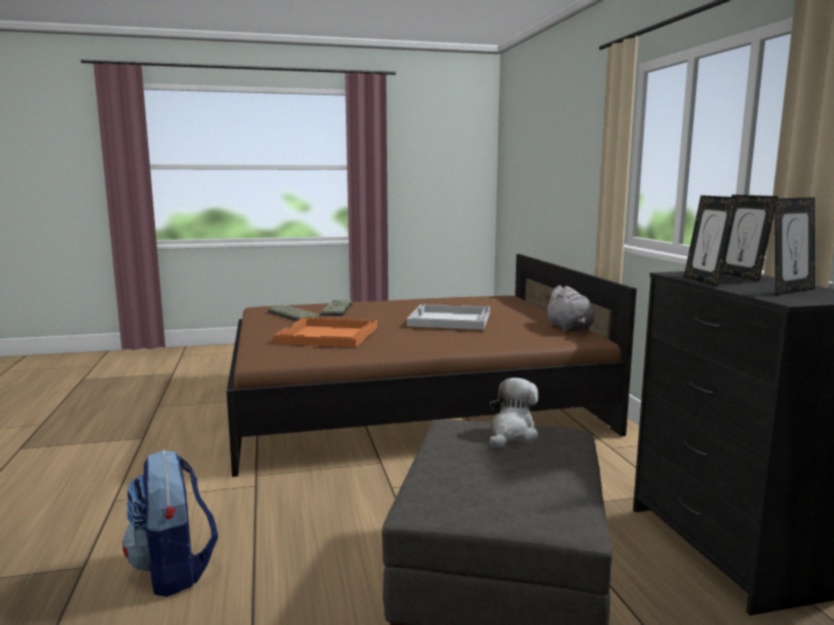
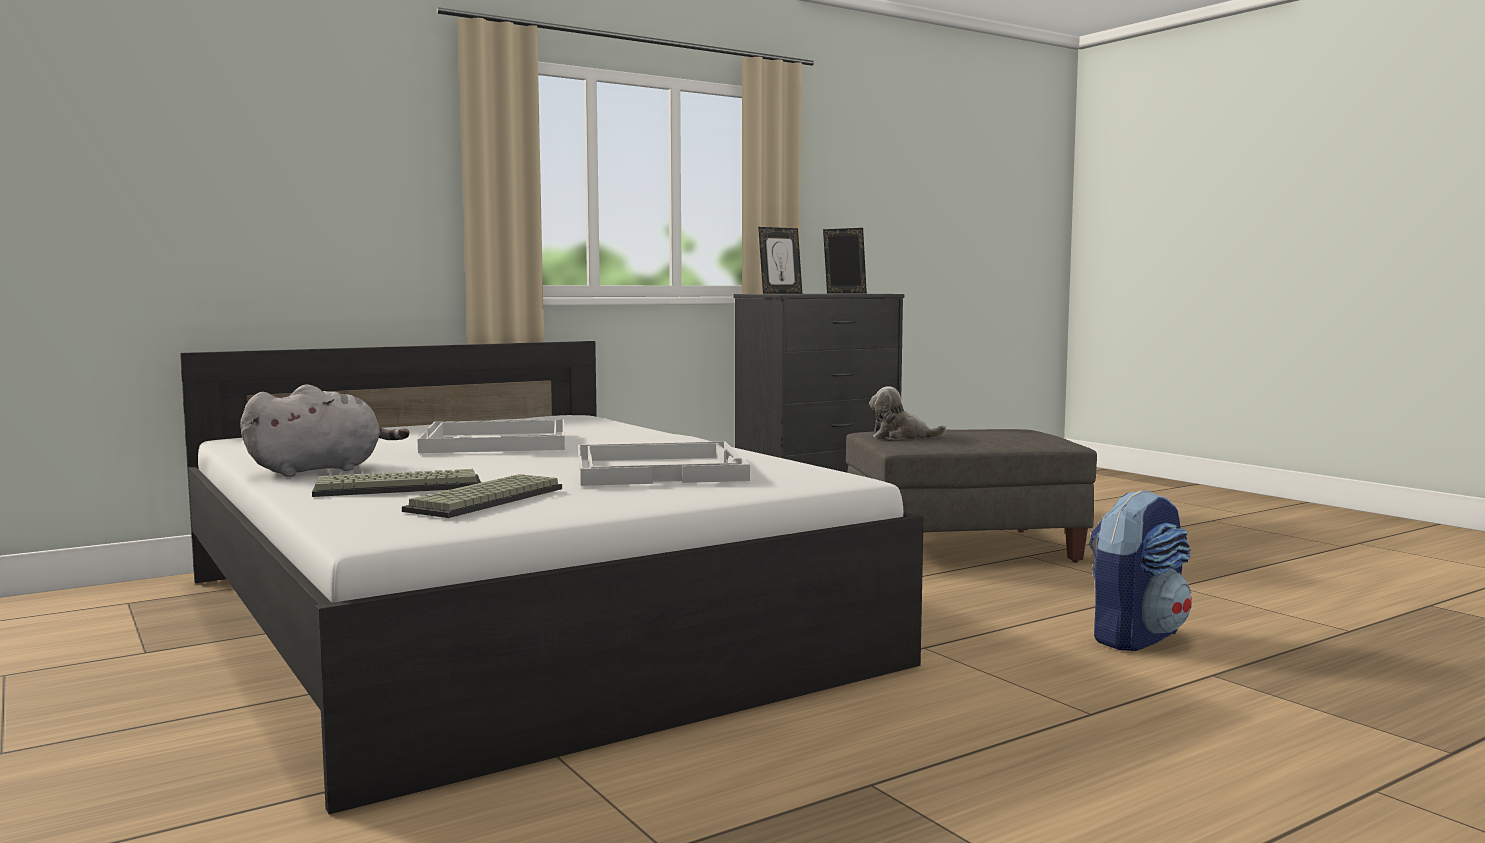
camera: 110 degrees left, 5 degrees down
(328, 335) = (660, 469): orange tray -> white tray
(409, 403) = (510, 619): brown bed -> white bed
(570, 329) = (526, 419): grey plush toy -> grey plush toy (321, 470)
(705, 281) = (819, 293): picture frame -> none

